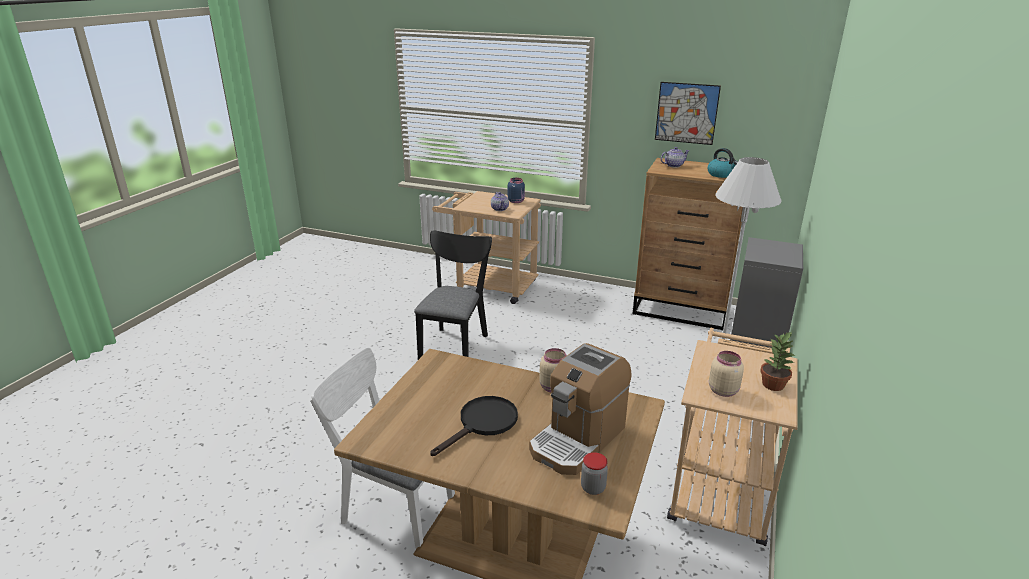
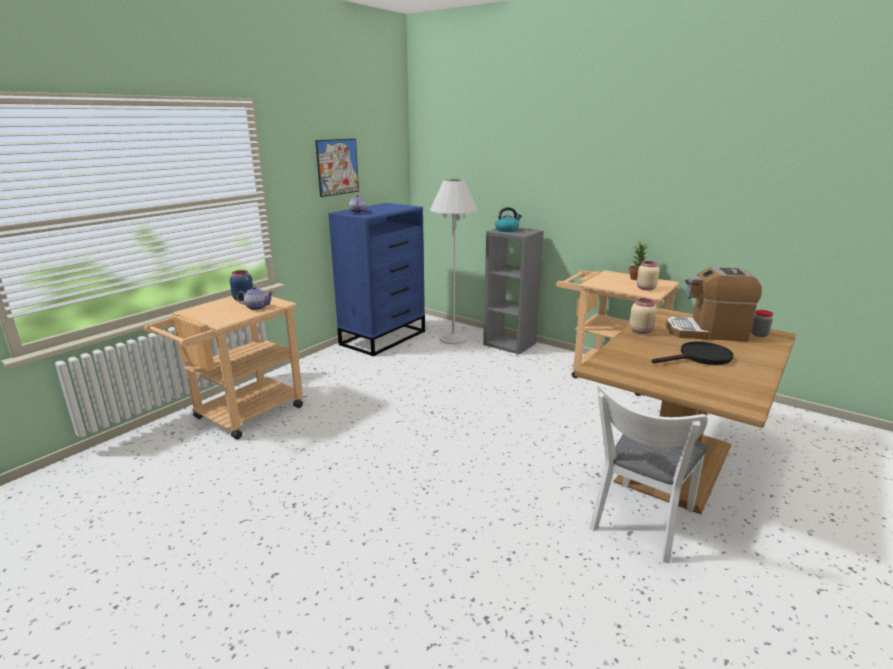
camera: 75 degrees left, 5 degrees down
(455, 344) = (359, 454): black chair -> none
(483, 424) = (699, 358): black frying pan -> black frying pan turned 105 degrees clockwise
(577, 439) = (706, 332): coffee machine -> coffee machine turned 135 degrees clockwise
(682, 310) = (384, 338): brown dresser -> blue dresser
(721, 174) = (396, 208): kettle -> kettle (507, 230)

